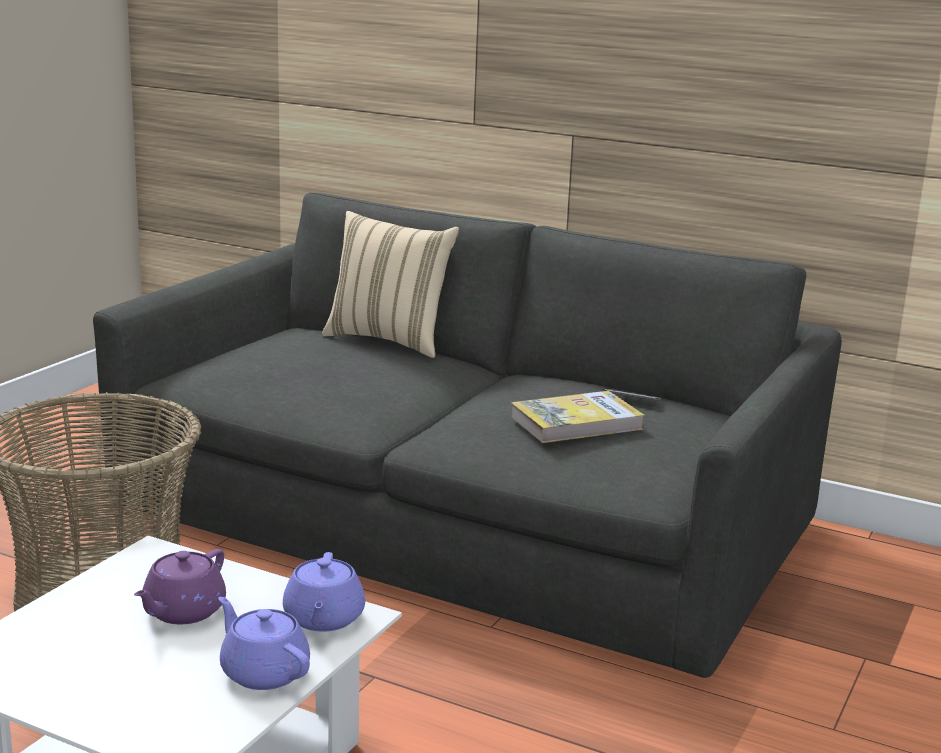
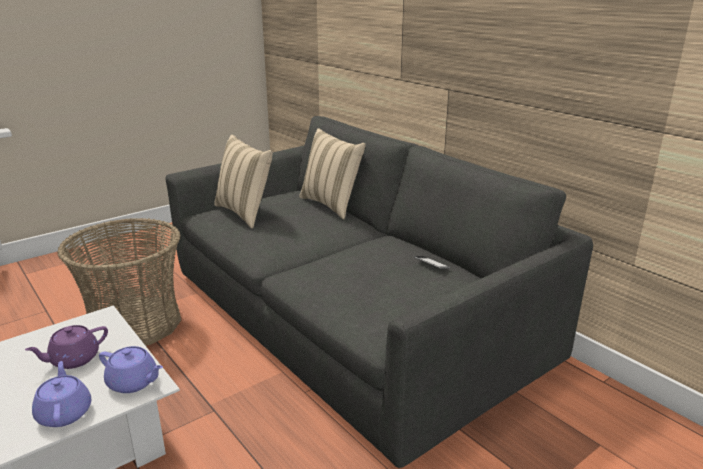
camera: 25 degrees right, 5 degrees up
(255, 367) = (245, 213): none -> beige pillow
(323, 619) = (133, 382): purple teapot -> purple teapot turned 90 degrees counterclockwise
(576, 423) = (377, 277): book -> none

